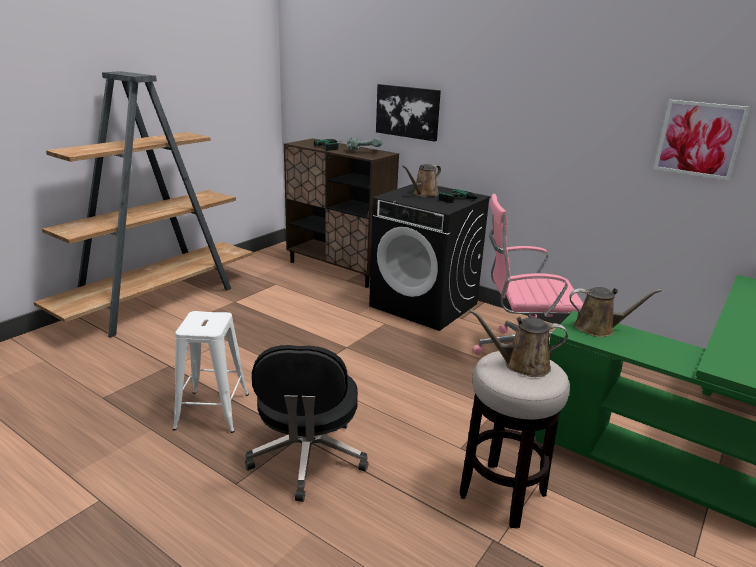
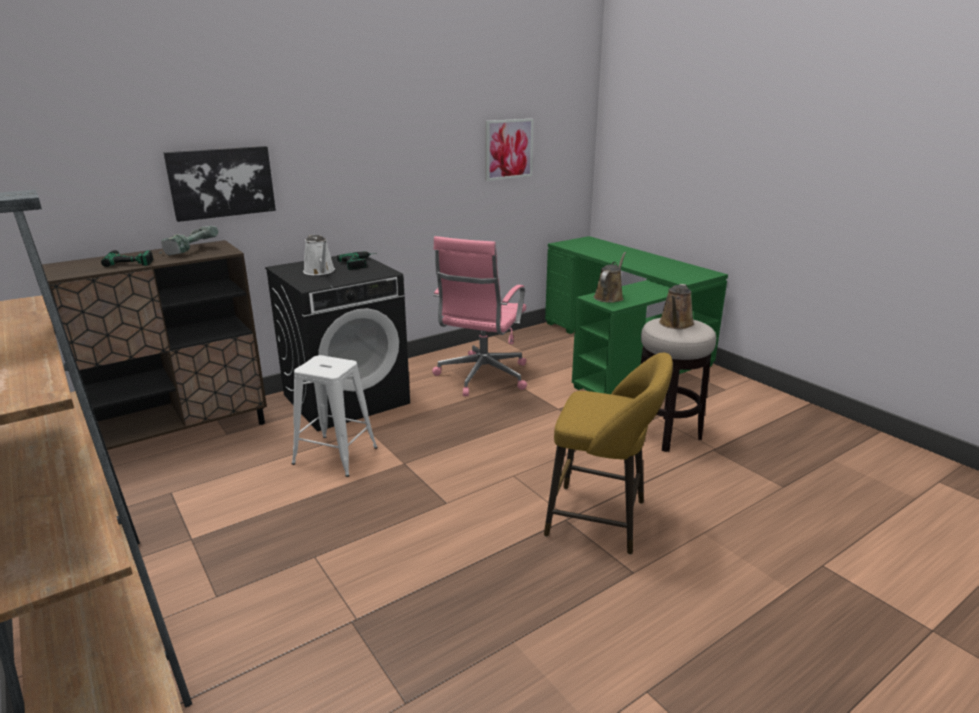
camera: 70 degrees left, 0 degrees up
(212, 411) = (493, 582): white stool -> white stool (335, 455)
(307, 458) = (602, 520): black office chair -> yellow stool
(424, 194) = (320, 271): brown watering can -> white watering can

